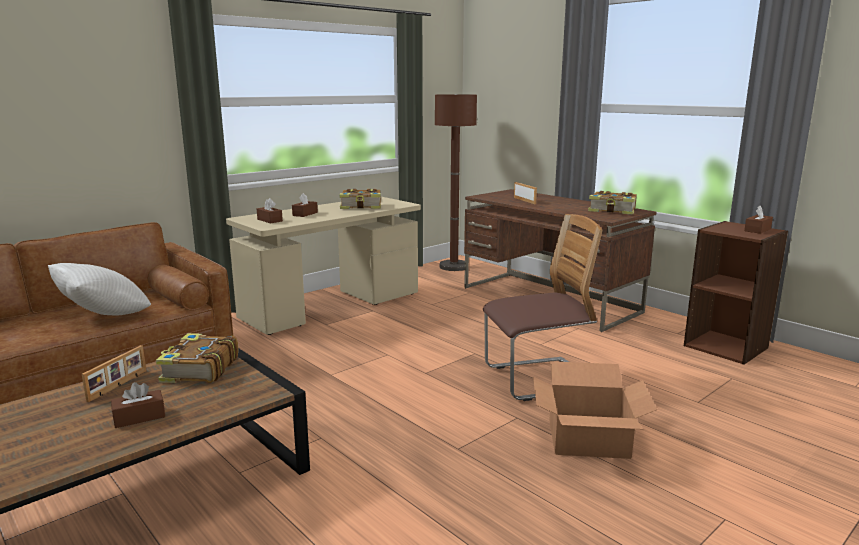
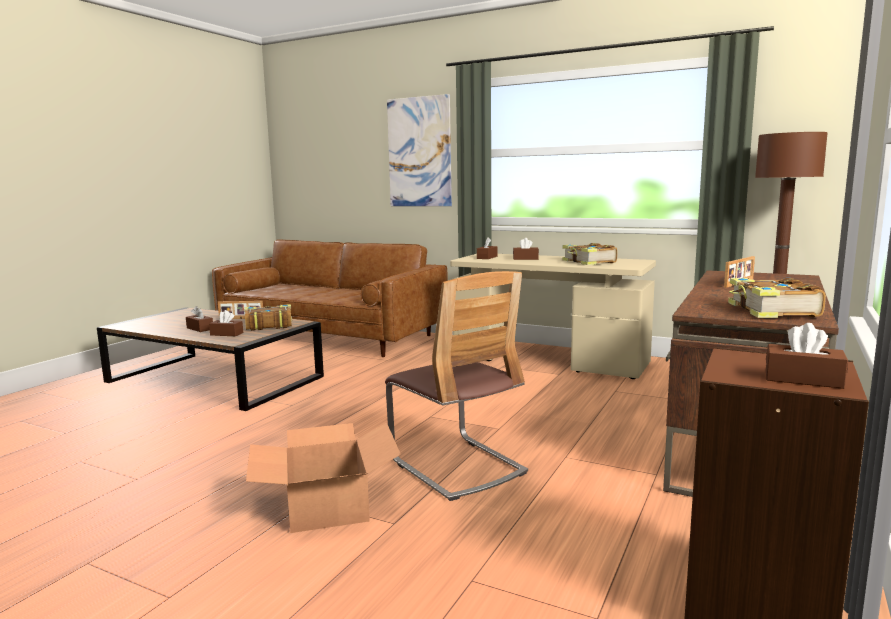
camera: 70 degrees right, 5 degrees down
(103, 316) = (341, 296): white pillow -> none
(106, 99) = (419, 152): none -> picture
(212, 397) = (226, 334): none -> brown tissue box

